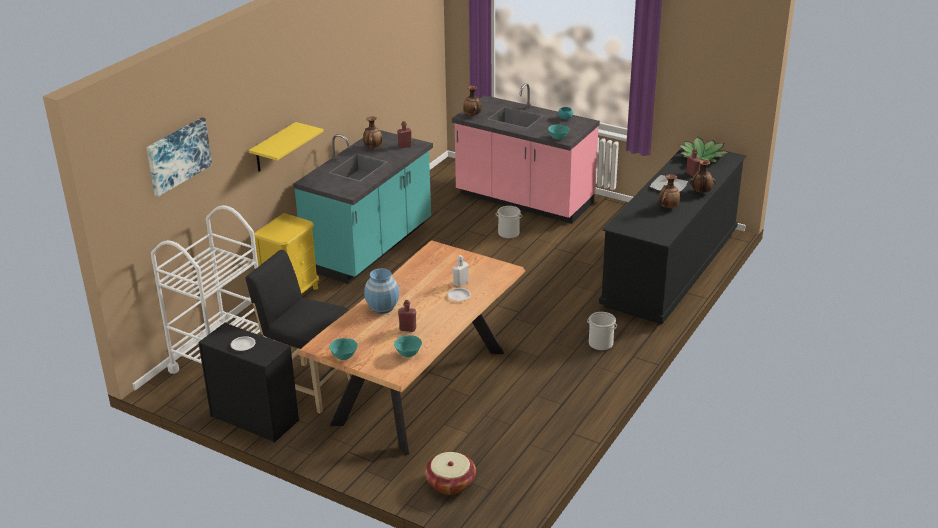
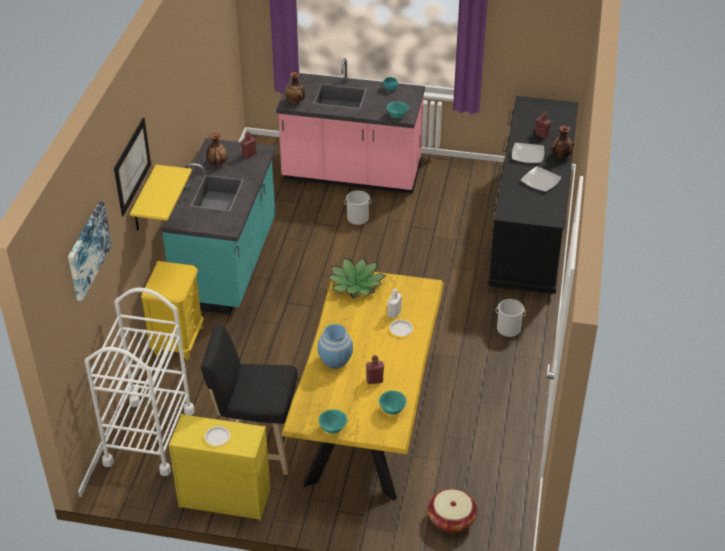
camera: 20 degrees left, 10 degrees up
(253, 418) = (223, 497): black dresser -> yellow dresser
(258, 107) = (132, 166): none -> picture
(420, 387) = (367, 420): brown dining table -> yellow dining table
(668, 207) = (540, 180): vase -> plate
(702, 157) = (540, 112): potted plant -> potted plant (356, 284)

